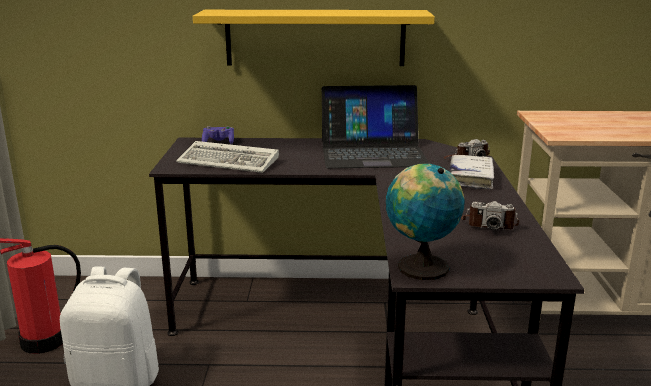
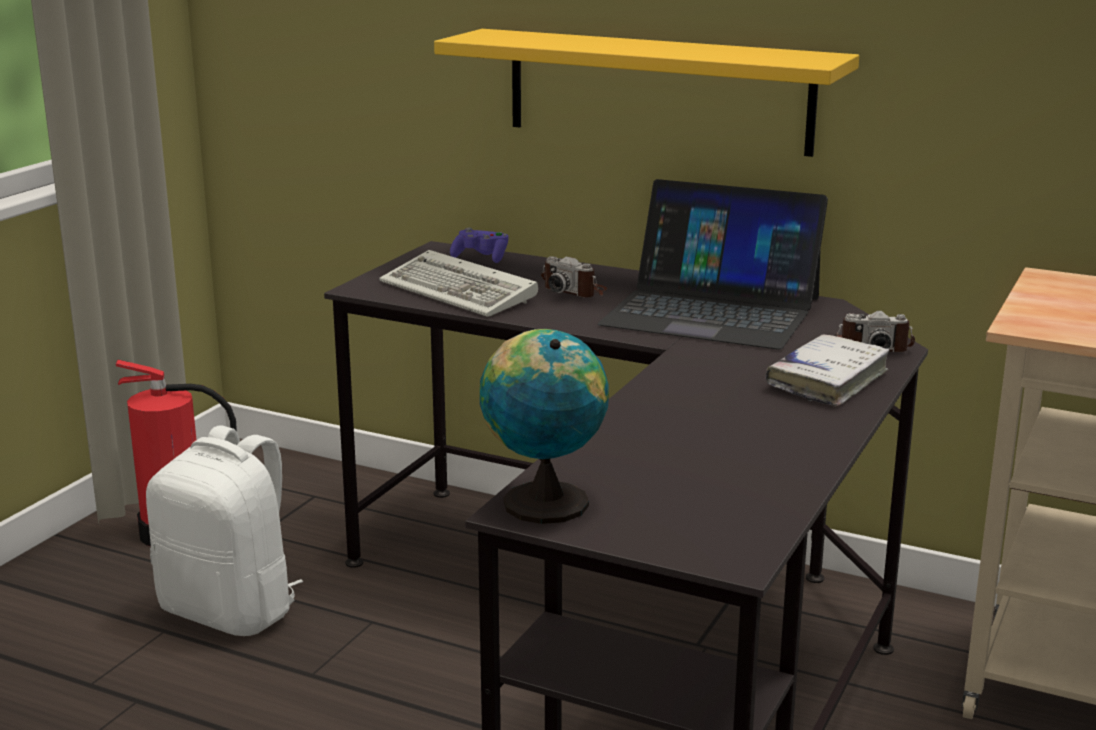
camera: 25 degrees right, 0 degrees up
(489, 224) = (747, 461): camera -> camera (575, 291)

